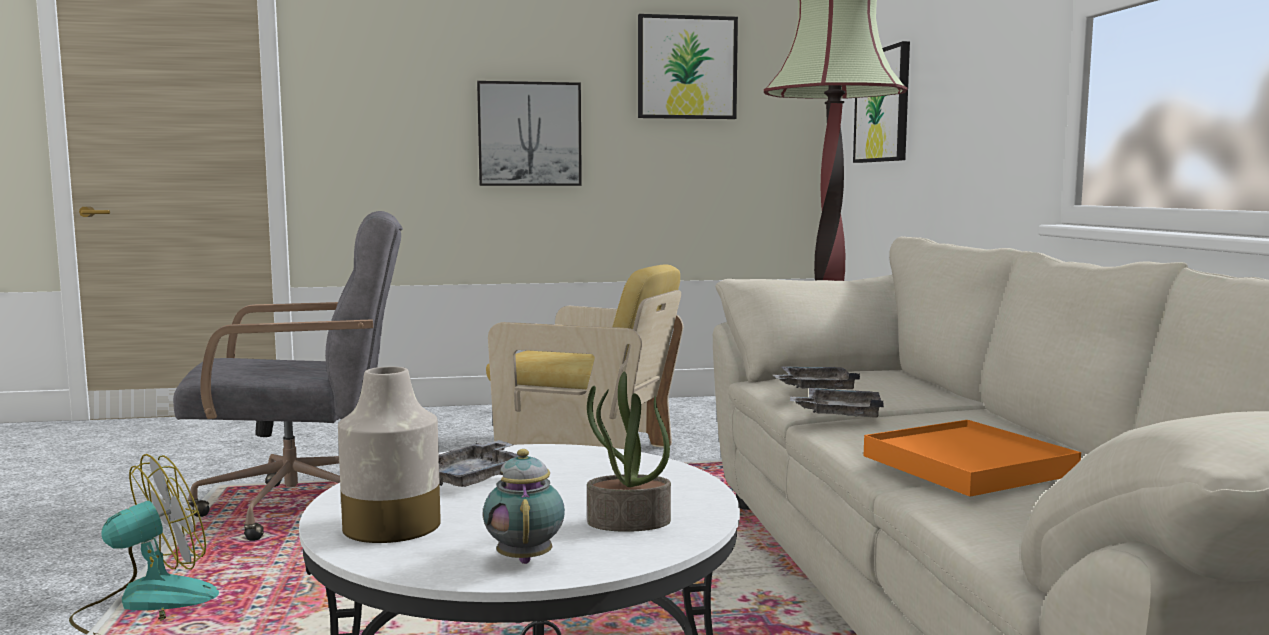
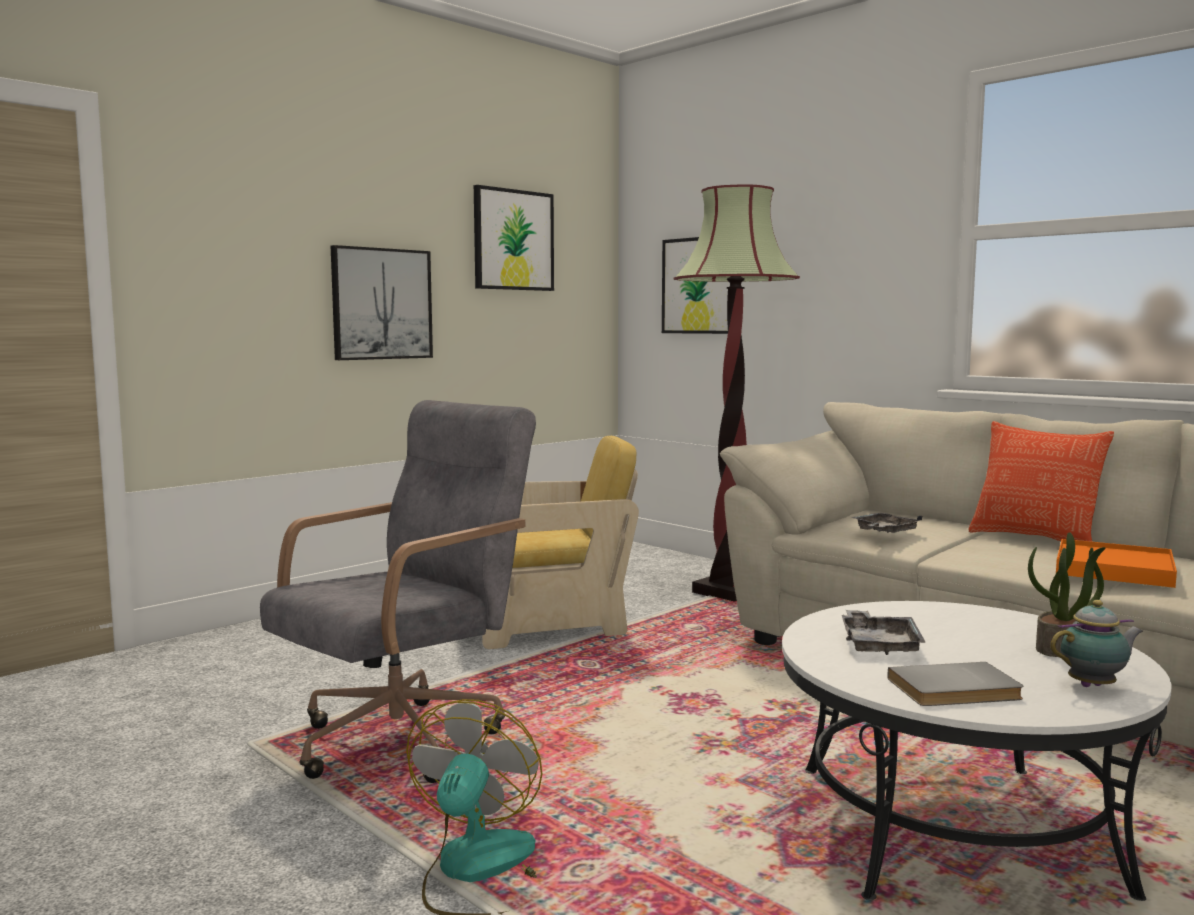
camera: 35 degrees left, 0 degrees up
(390, 525) = (956, 690): beige vase -> grey book
(525, 558) = (1094, 686): teapot -> teapot turned 120 degrees clockwise
(839, 414) = (947, 548): grey tray -> none
(994, 422) = (1035, 539): none -> orange pillow

